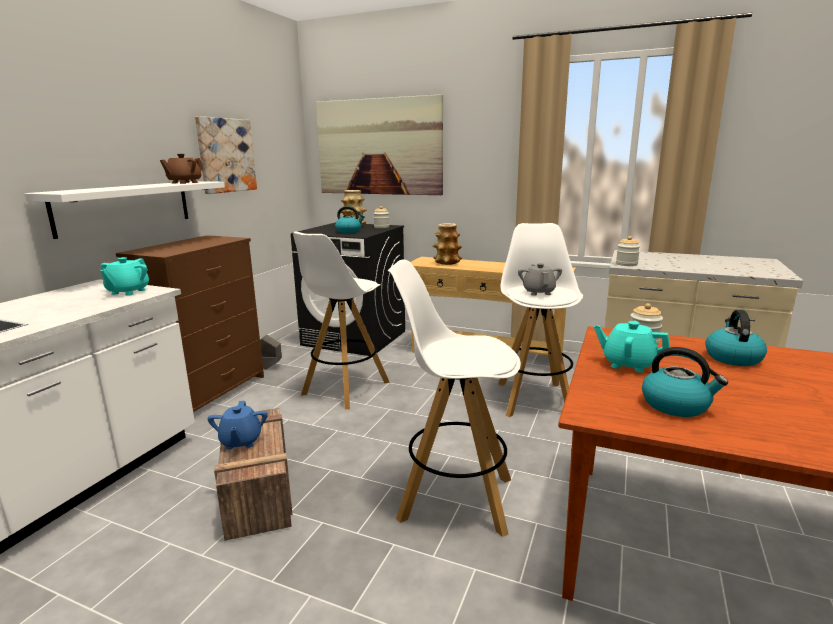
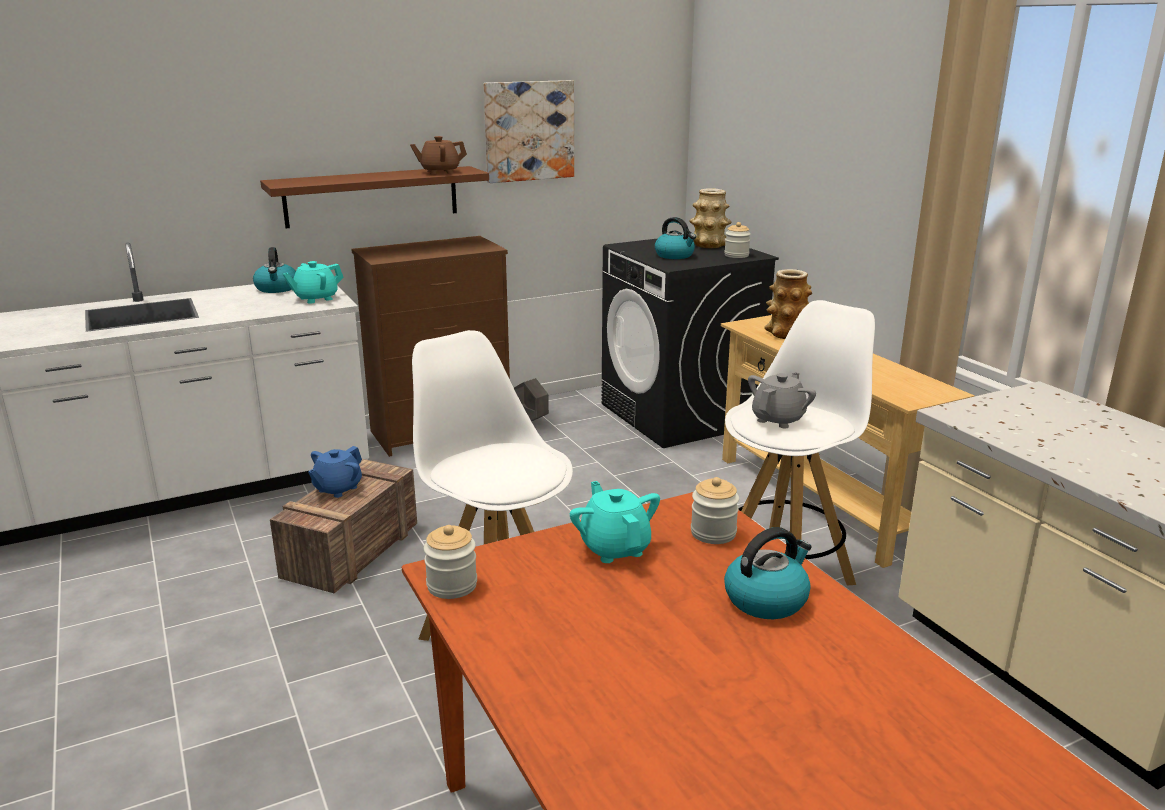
camera: 40 degrees right, 5 degrees up
(125, 207) = (372, 196): white shelf -> brown shelf
(345, 388) = (572, 478): white stool -> none
(379, 147) = (765, 125): picture -> none
(626, 264) = (961, 413): jar -> jar (452, 585)
(676, 405) = (537, 606): kettle -> kettle (277, 288)

